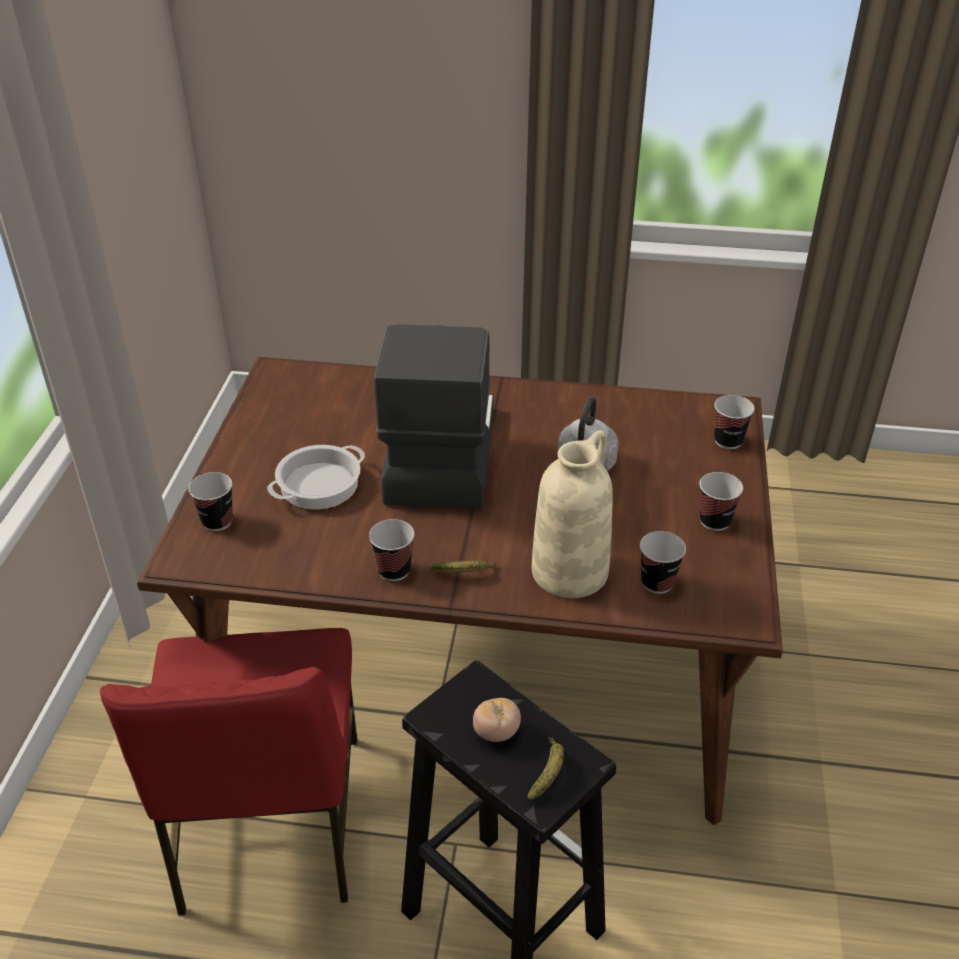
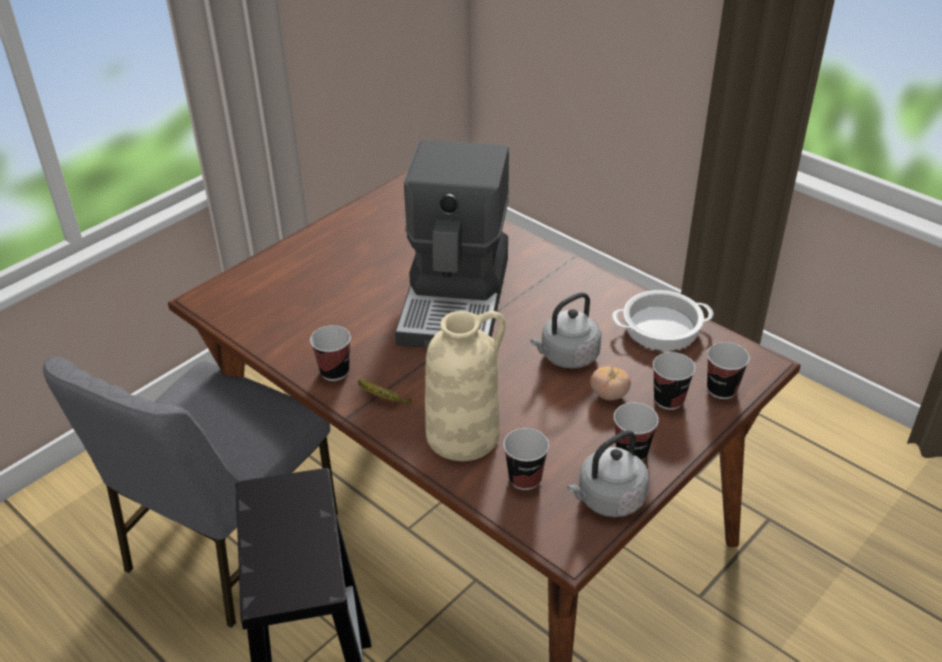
camera: 35 degrees right, 0 degrees up
(217, 521) = (255, 282): cup -> cup (668, 400)
(268, 825) = (227, 542): red chair -> grey chair
(319, 484) = (349, 284): cooking pot -> cooking pot (662, 327)
(438, 456) = (457, 299): coffee machine -> coffee machine turned 150 degrees clockwise
(496, 732) = (286, 528): tomato -> tomato (609, 395)
(548, 773) = (289, 578): banana -> none
(736, 567) = (608, 500): none -> grey kettle

